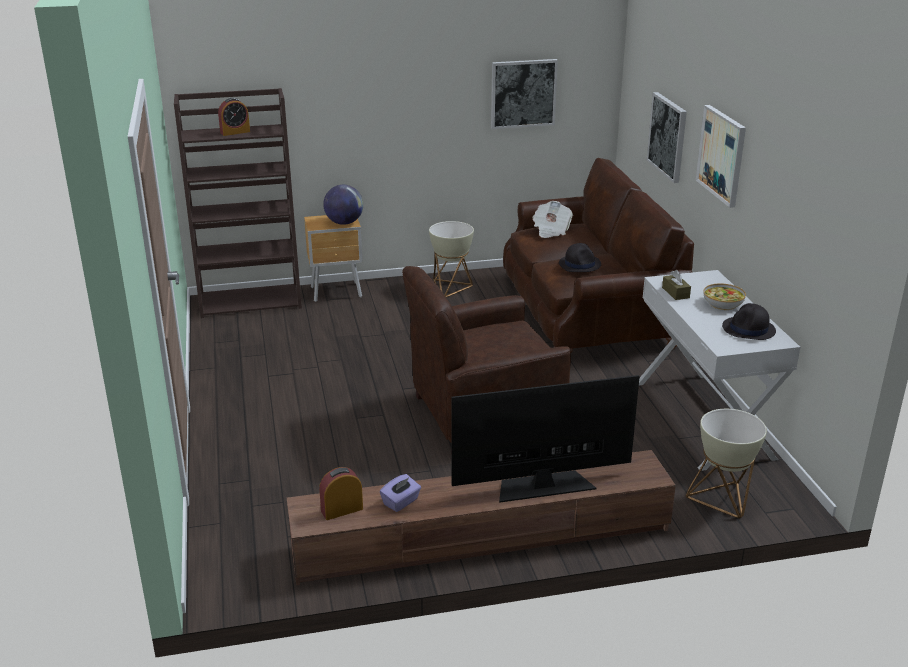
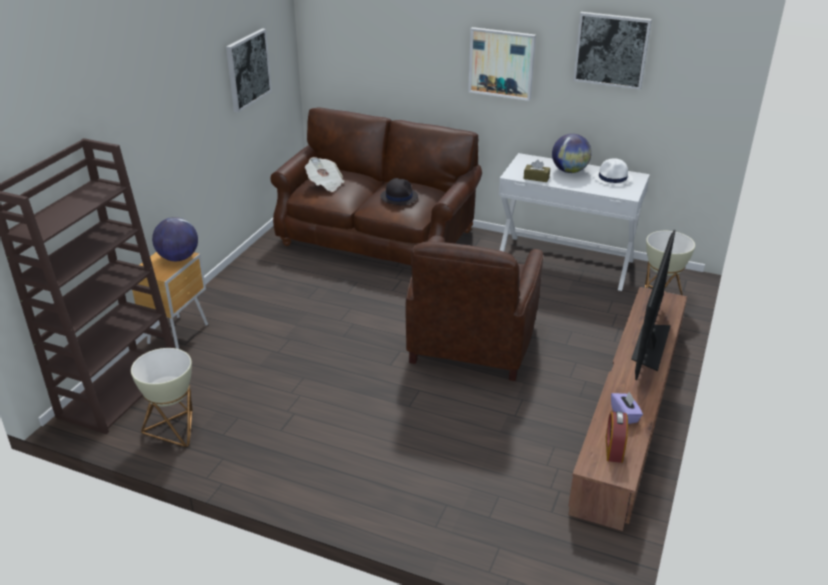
camera: 55 degrees left, 5 degrees up
(235, 132) = (71, 207): alarm clock -> none
(451, 288) = (258, 276): planter -> planter (174, 429)
(668, 136) = (403, 67): picture -> picture (611, 50)
(723, 304) = (569, 171): bowl -> globe
(749, 329) = (613, 178): black hat -> white hat

